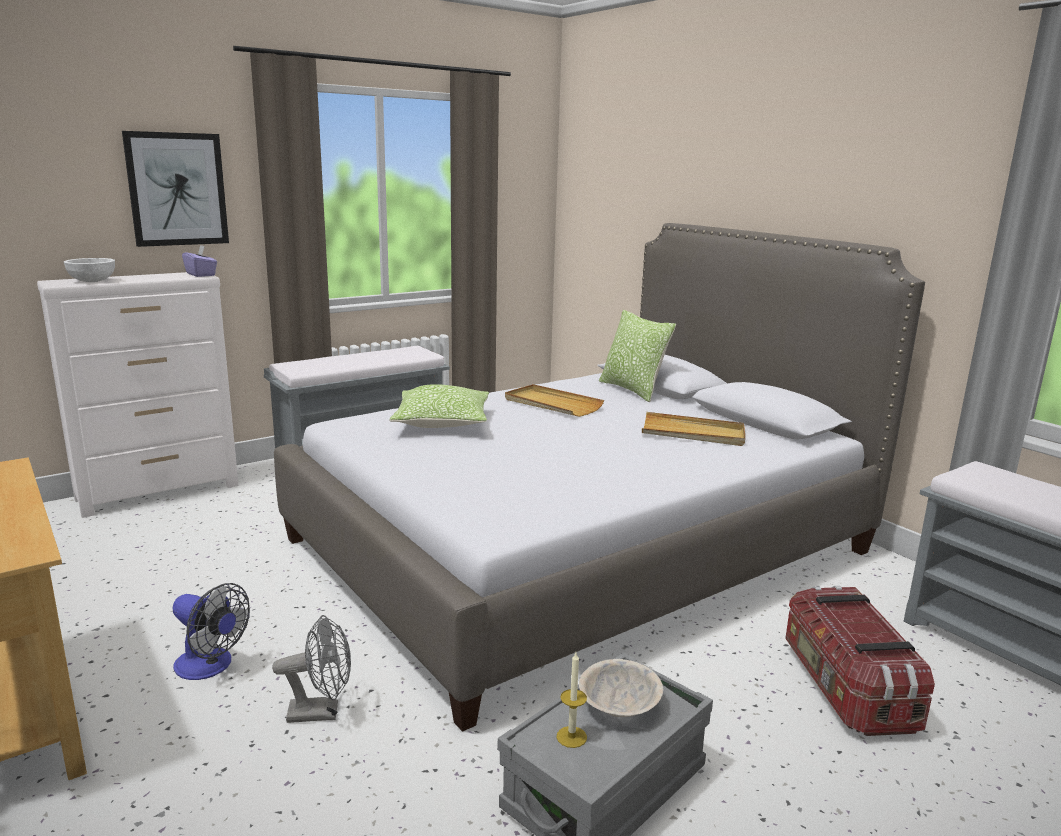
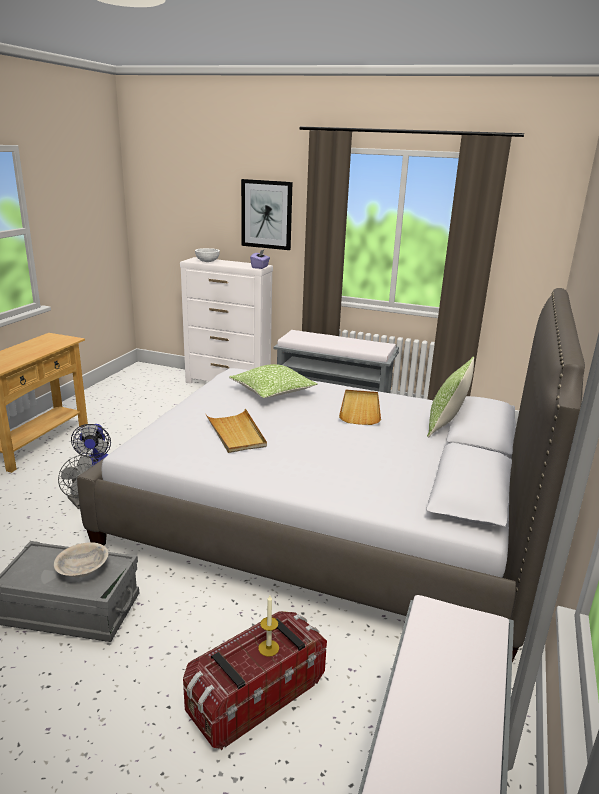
camera: 55 degrees right, 5 degrees up
(571, 737) = (45, 563): candle -> candle (268, 648)
(693, 433) = (382, 468): beige tray -> beige tray (236, 433)

